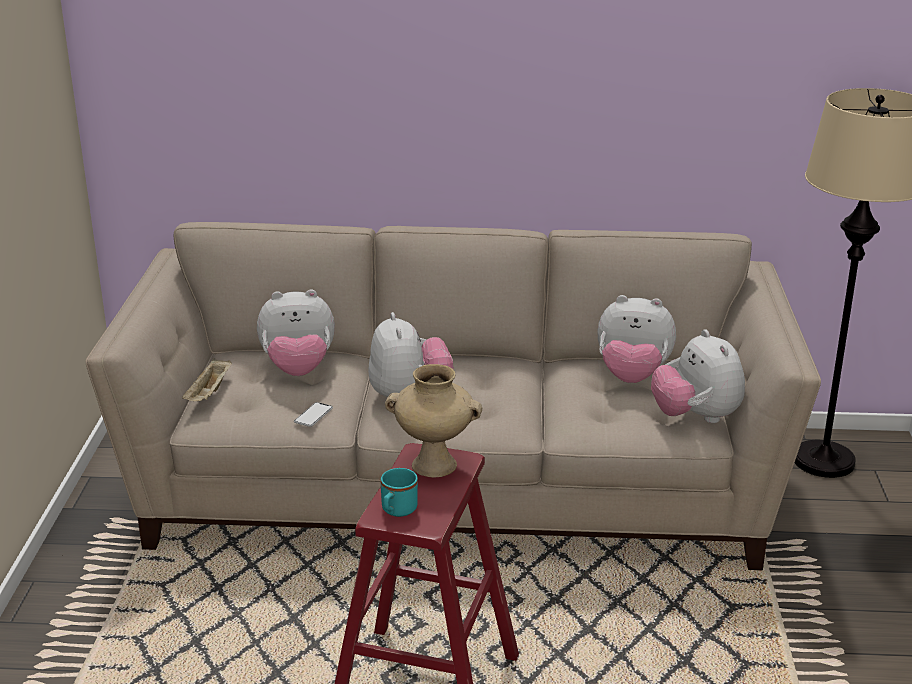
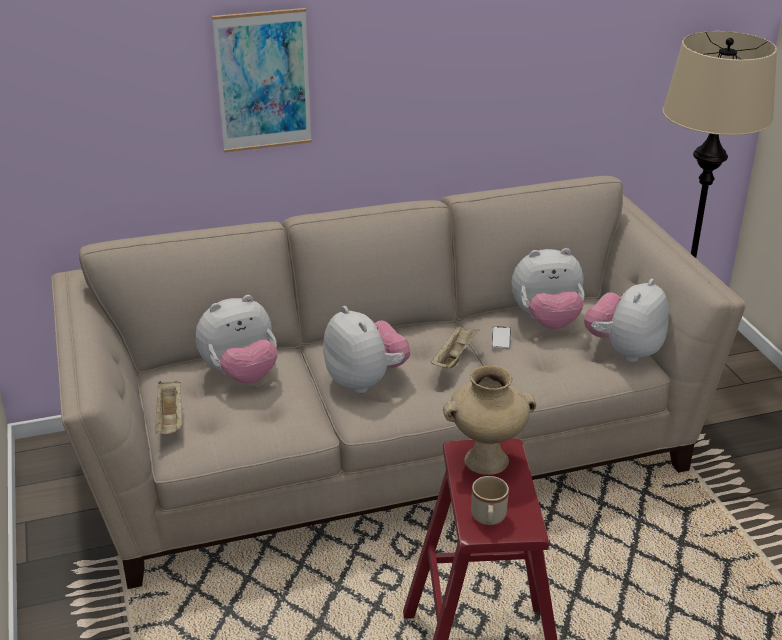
camera: 20 degrees left, 5 degrees up
(313, 415) = (289, 421): phone -> phone (501, 338)
(374, 87) = (263, 81): none -> picture
(397, 511) = (488, 519): turquoise mug -> beige mug
(511, 391) = (454, 357): none -> beige tray
(695, 417) = (624, 351): plush toy -> plush toy turned 75 degrees clockwise

